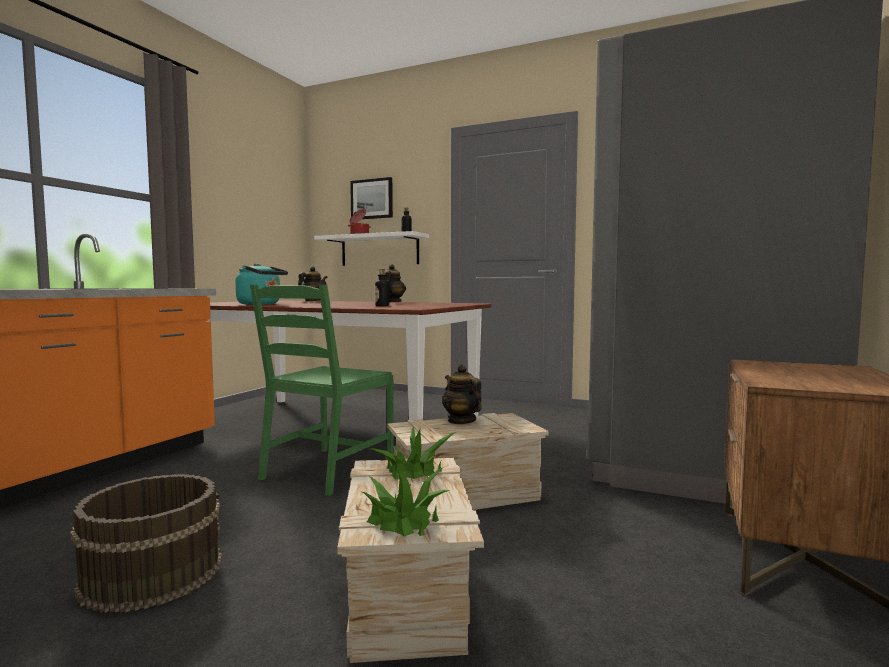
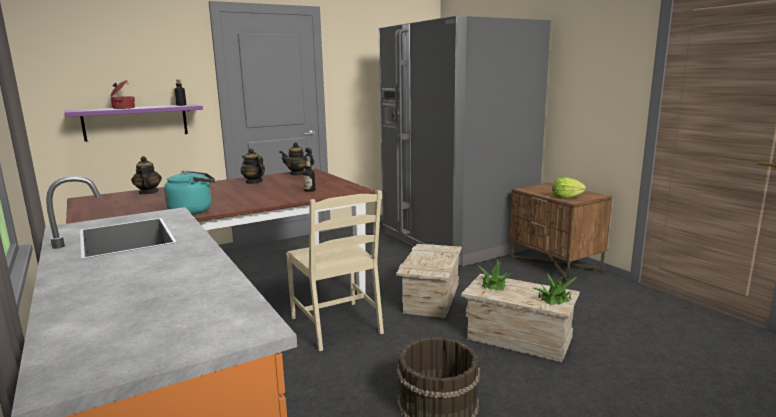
camera: 55 degrees left, 10 degrees up
(327, 470) = (337, 325): green chair -> beige chair
(372, 199) = (117, 65): picture -> none
(379, 250) = (136, 122): white shelf -> purple shelf
(461, 421) = (419, 256): teapot -> teapot (297, 173)
(787, 379) = (566, 197): none -> lettuce

